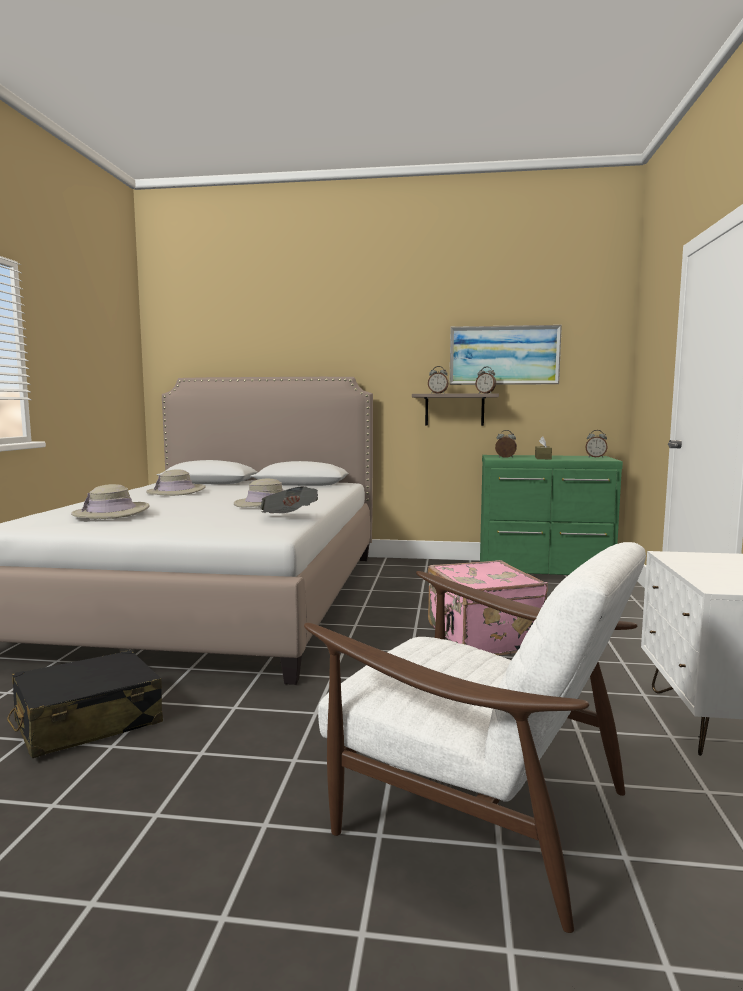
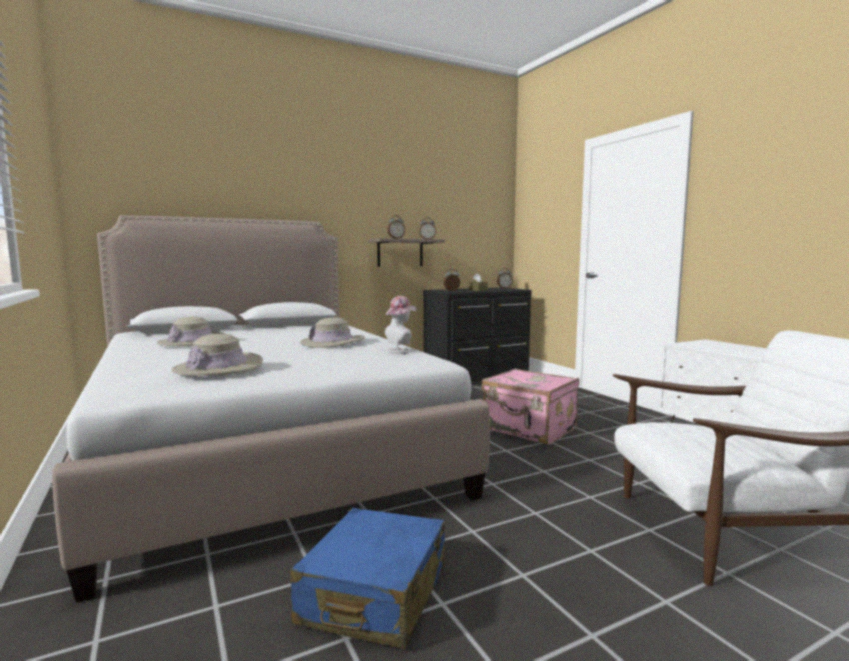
camera: 35 degrees left, 0 degrees up
(87, 722) = (374, 595): black suitcase -> blue suitcase
(289, 517) = (400, 351): newspaper -> hat
(504, 355) = (435, 209): picture -> none
(545, 572) = (478, 378): green dresser -> black dresser

